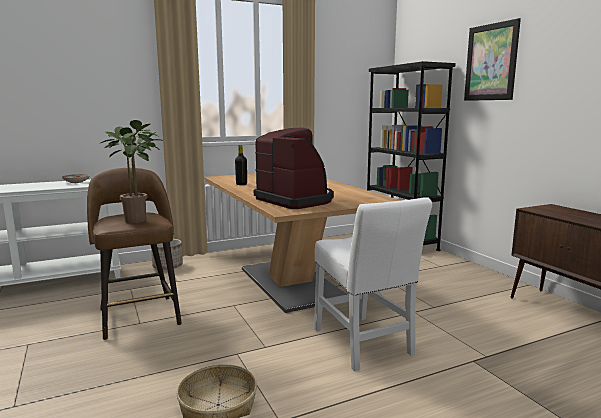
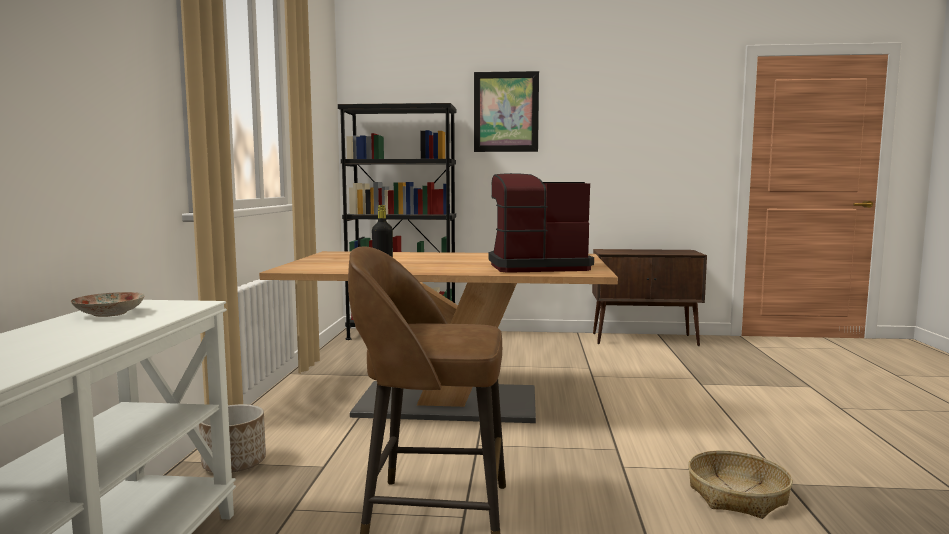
camera: 60 degrees left, 5 degrees down
(139, 220) = (464, 328): potted plant -> none
(364, 344) = (644, 408): white chair -> none

